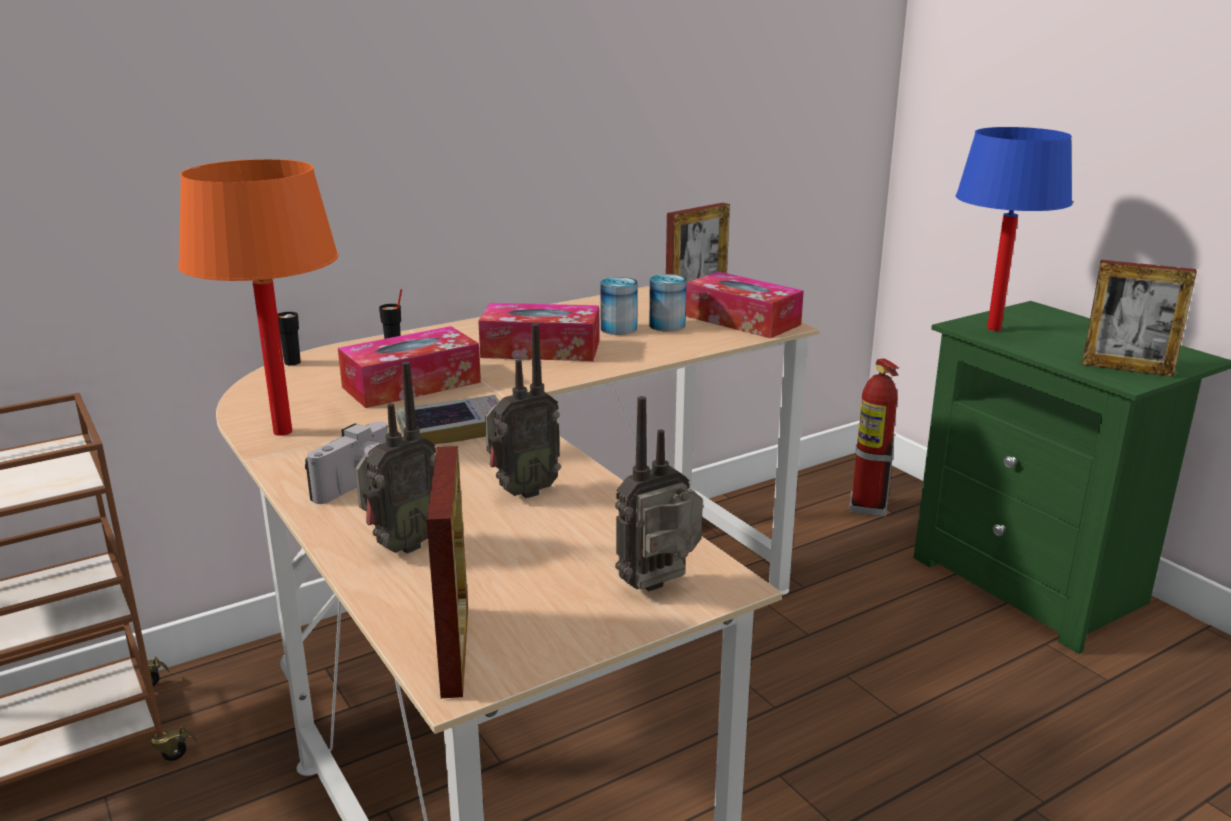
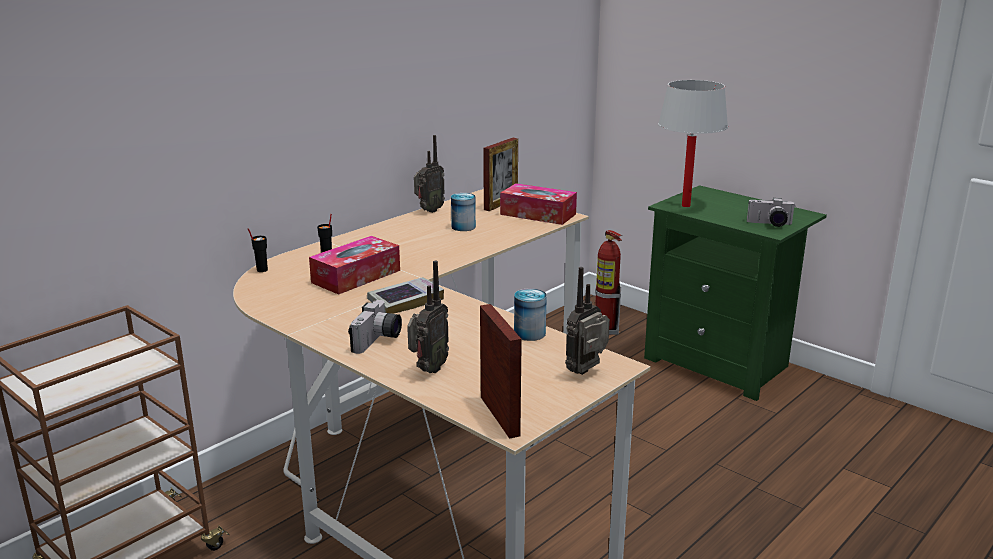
camera: 15 degrees left, 0 degrees up
(283, 431) = (297, 314): orange table lamp -> none
(522, 492) = (475, 332): radio -> radio (428, 211)
(541, 349) = (422, 245): tissue box -> none
(667, 325) = (493, 222): can -> can (529, 333)
(993, 328) = (685, 206): blue table lamp -> white table lamp
(1127, 368) = (770, 224): picture frame -> camera

